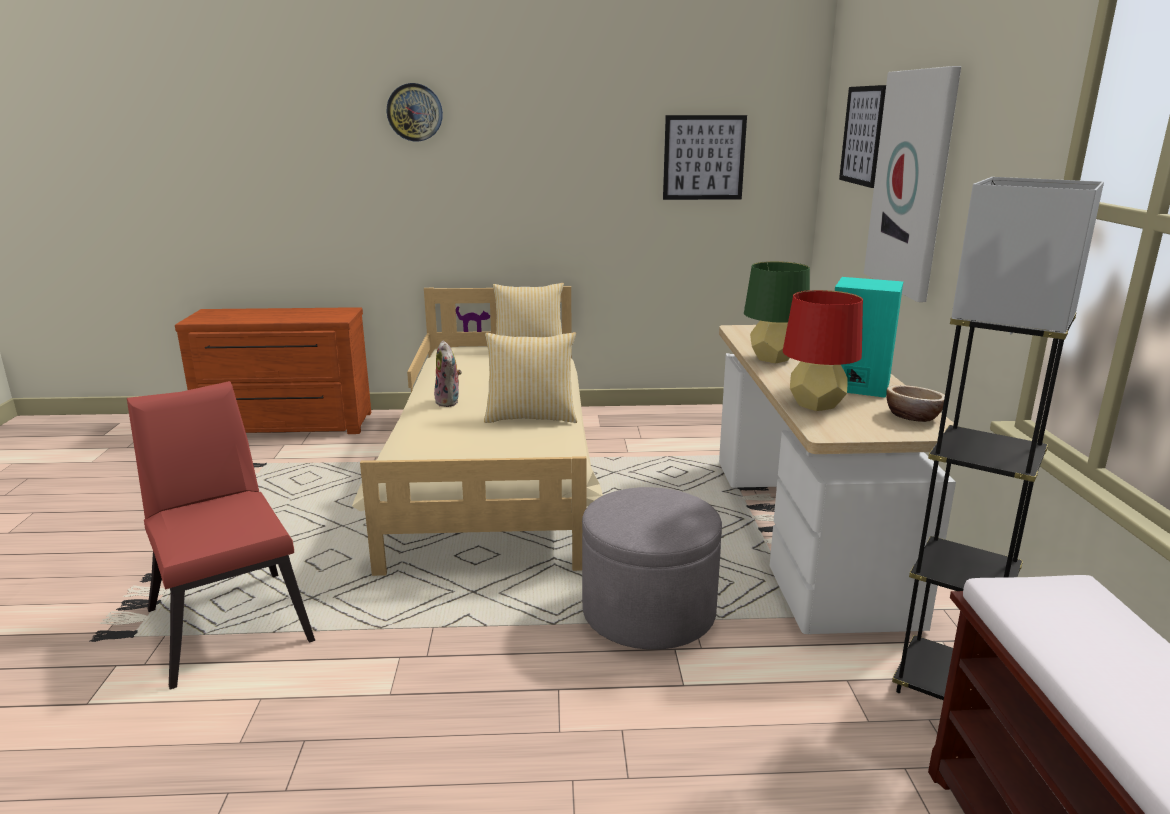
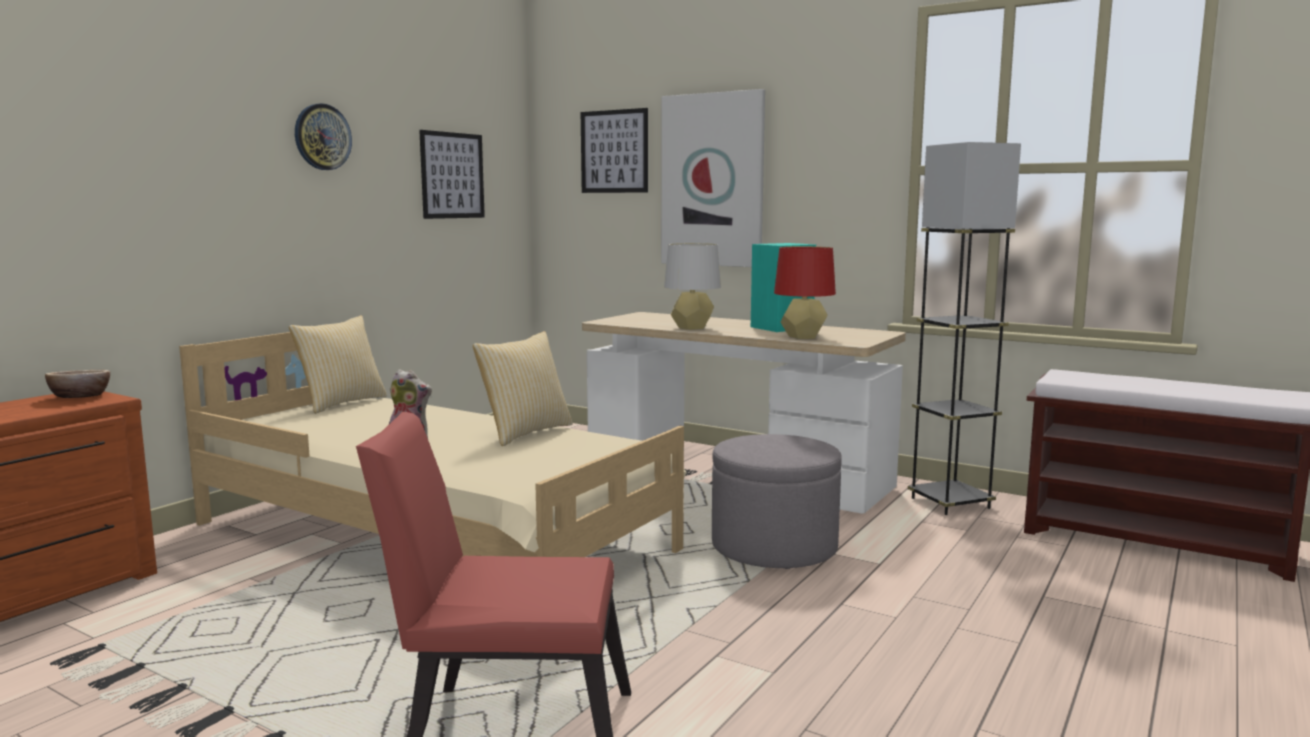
camera: 55 degrees left, 10 degrees down
(415, 112) = (154, 102): wall clock -> wall clock (322, 137)
(772, 359) = (692, 328): green table lamp -> grey table lamp
(913, 417) = (855, 331): bowl -> bowl (80, 396)

